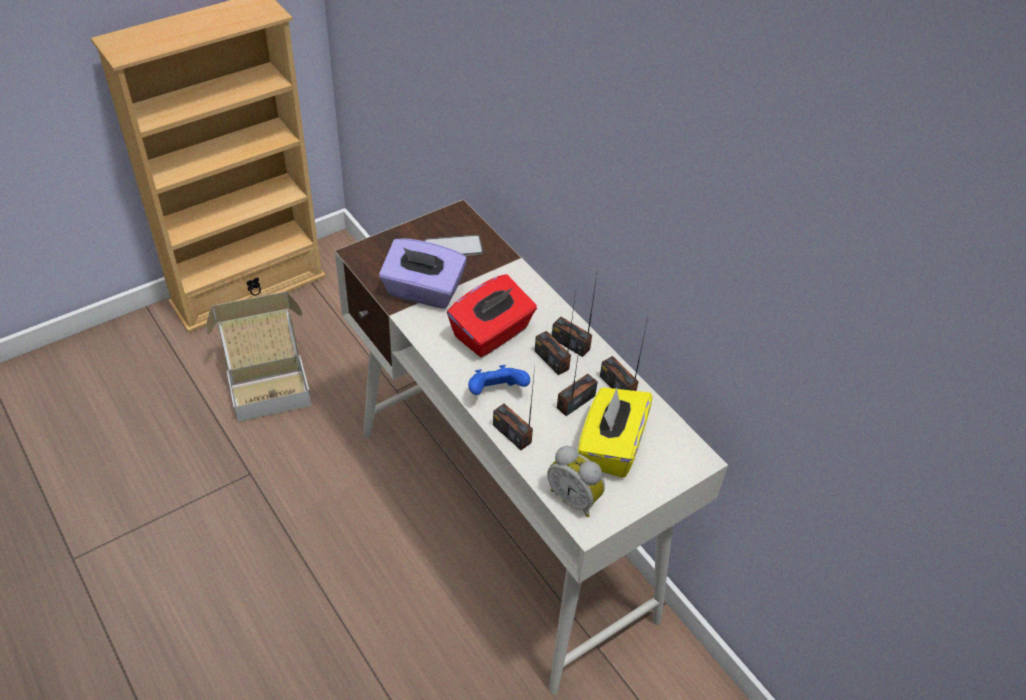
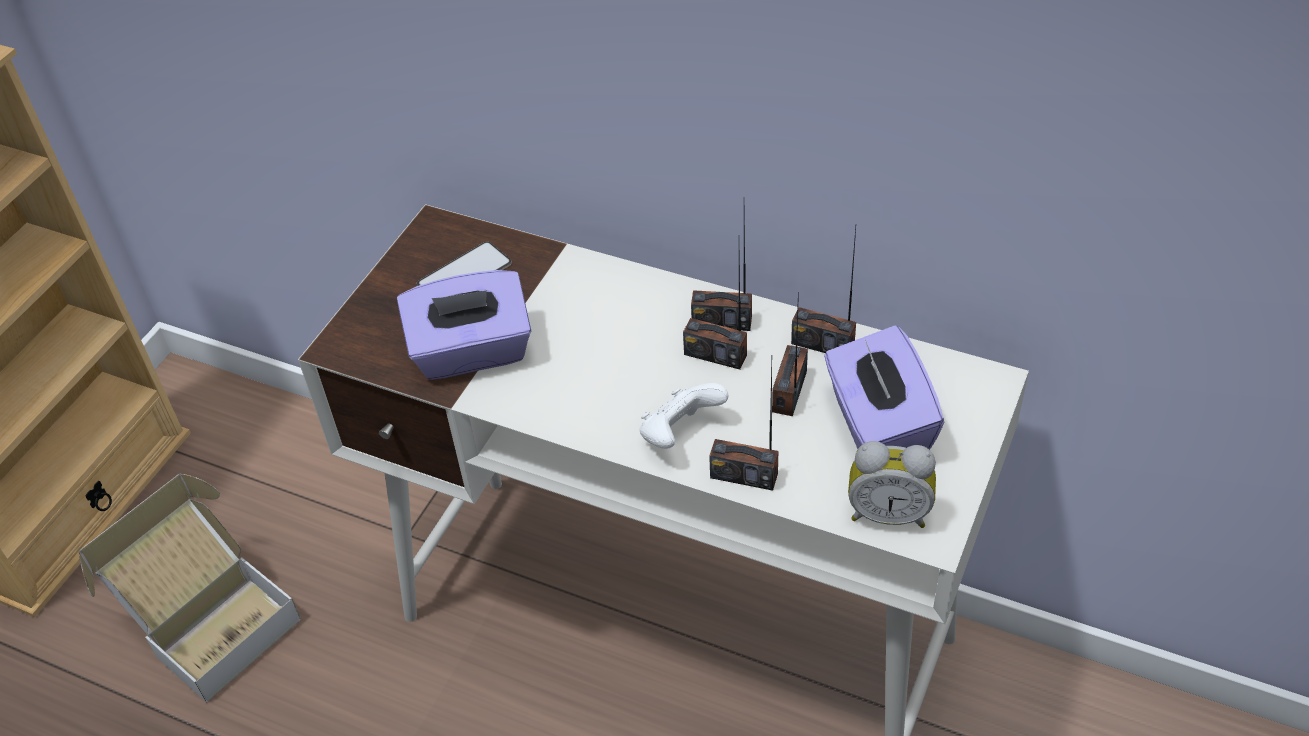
camera: 25 degrees left, 0 degrees up
(491, 334) = (611, 361): red tissue box -> none
(496, 392) = (680, 434): blue game controller -> white game controller
(610, 446) = (877, 424): yellow tissue box -> purple tissue box

